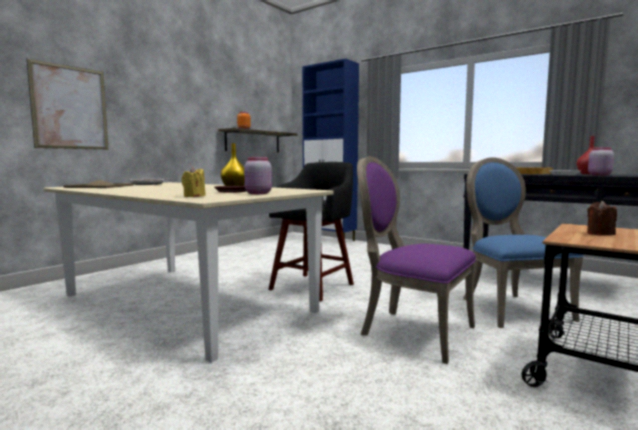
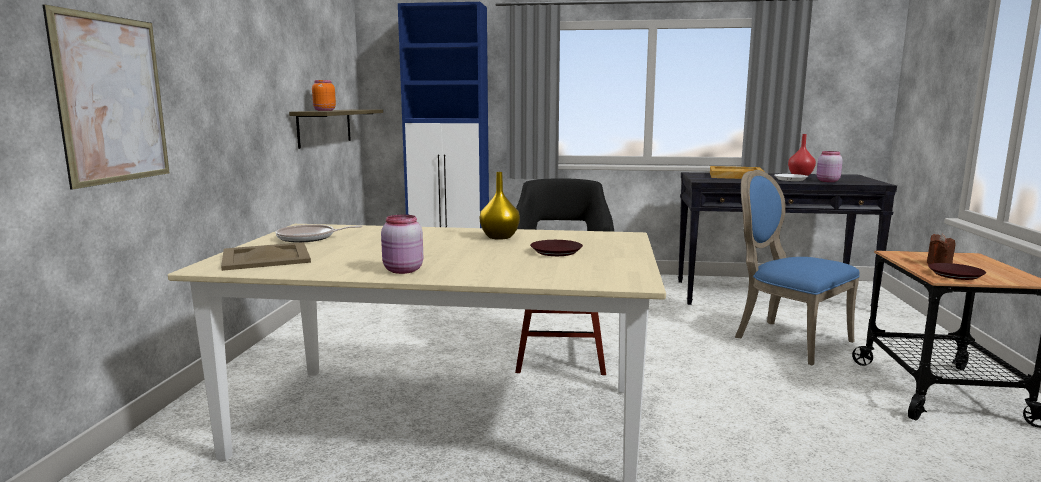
camera: 30 degrees left, 5 degrees up
(194, 196) = (583, 275): yellow candle -> none
(257, 193) = (614, 255): pink jar -> pink jar (402, 270)
(412, 331) = (752, 390): purple chair -> none
(591, 240) = (956, 275): none -> brown plate

